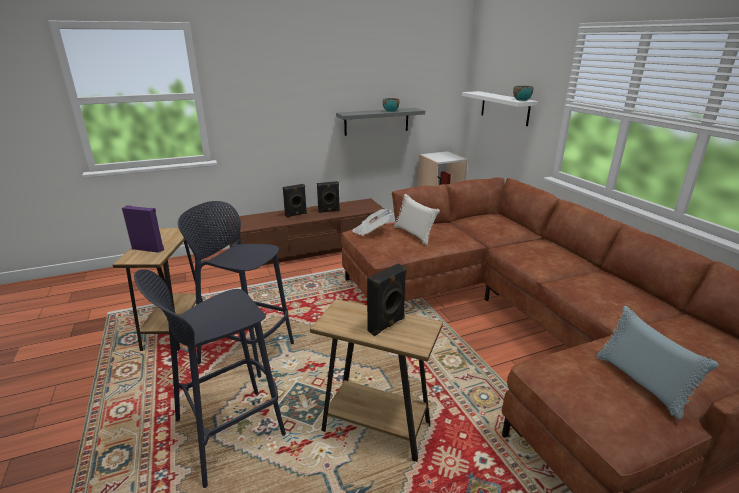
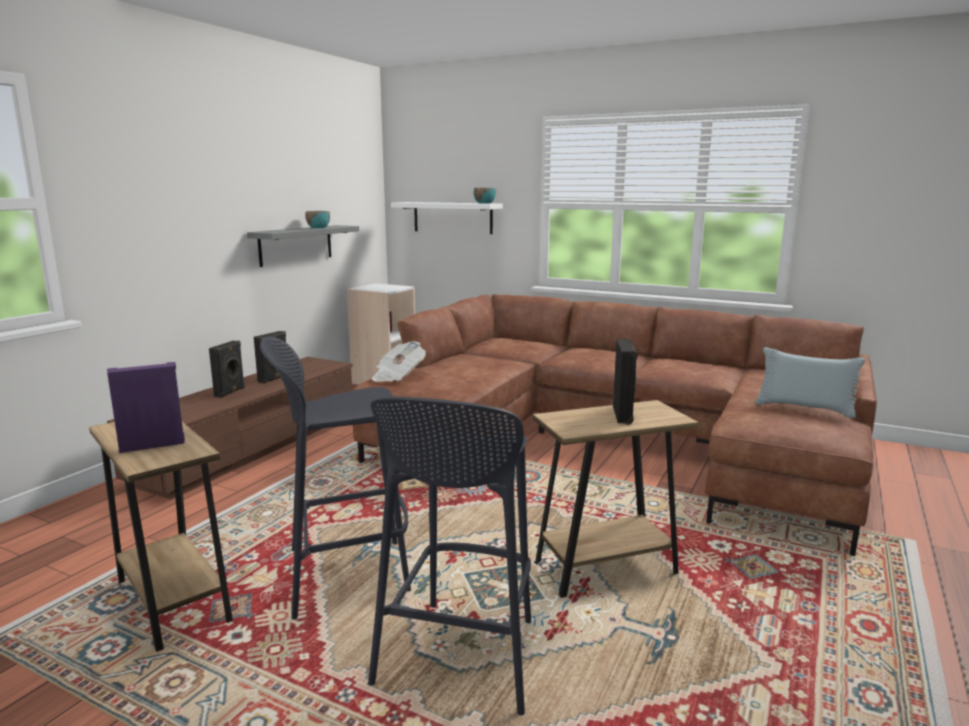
camera: 40 degrees left, 10 degrees down
(414, 235) = (454, 367): white pillow -> none

